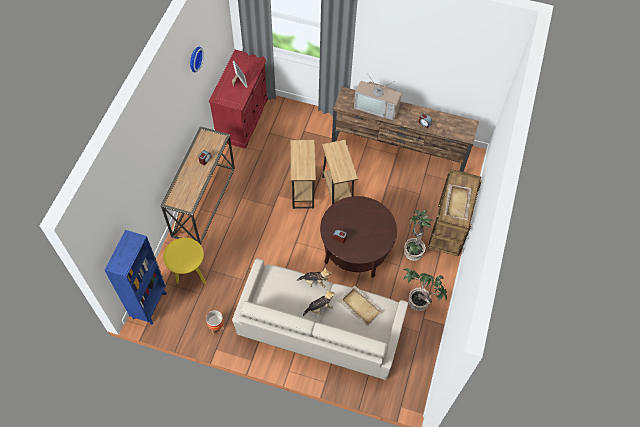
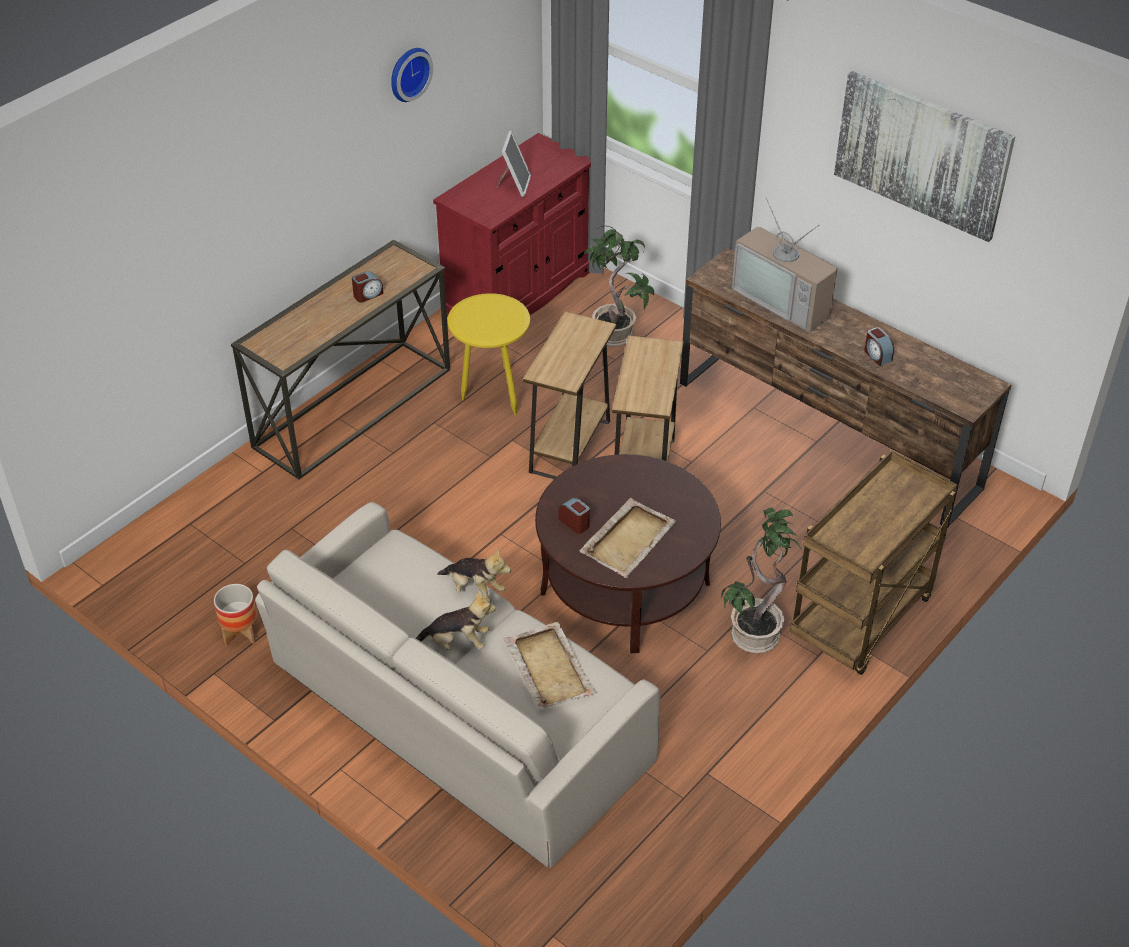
camera: 25 degrees right, 15 degrees down
(150, 304) = (136, 550): blue bookcase -> none
(190, 277) = (244, 527): yellow side table -> yellow side table (492, 396)
(419, 301) = (716, 736): potted plant -> potted plant (615, 334)
(430, 42) = (922, 154): none -> picture
(457, 202) = (876, 520): beige tray -> beige tray (628, 539)

